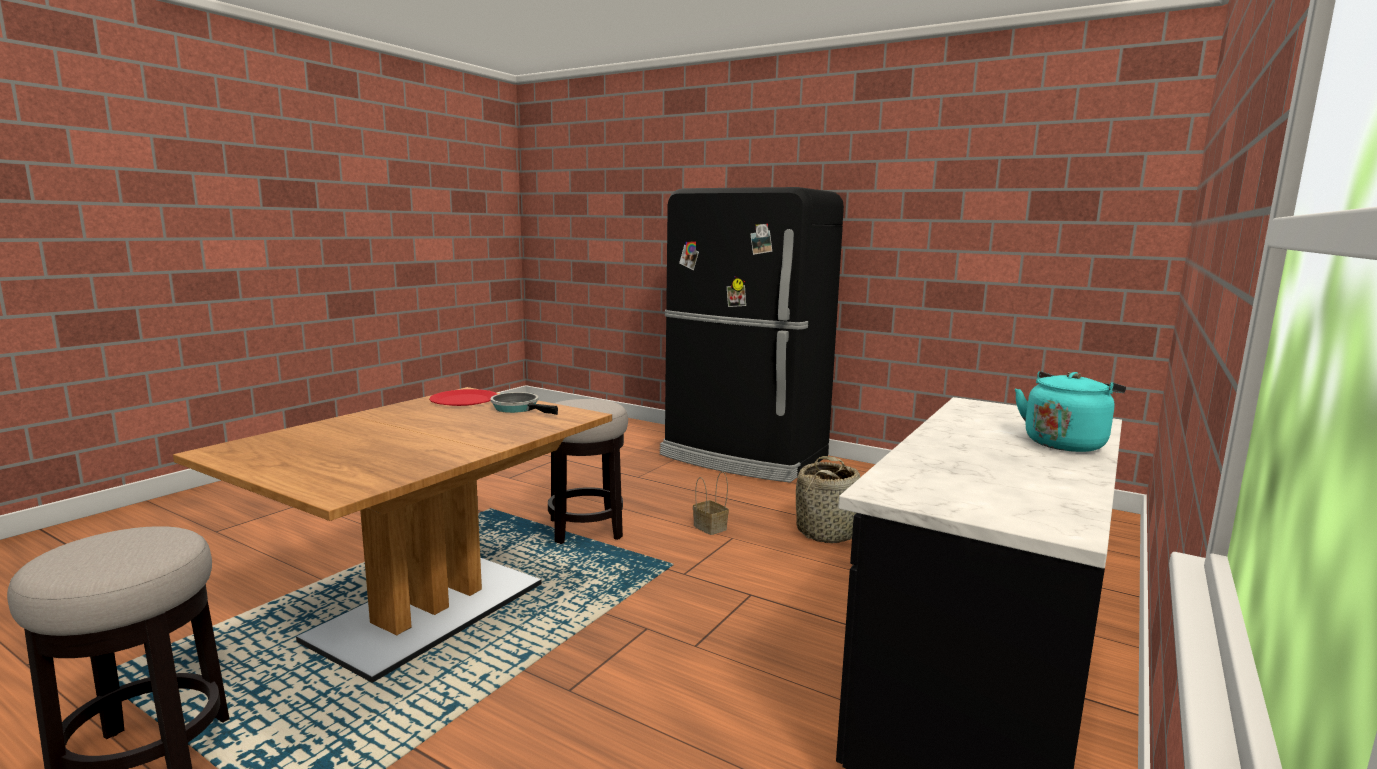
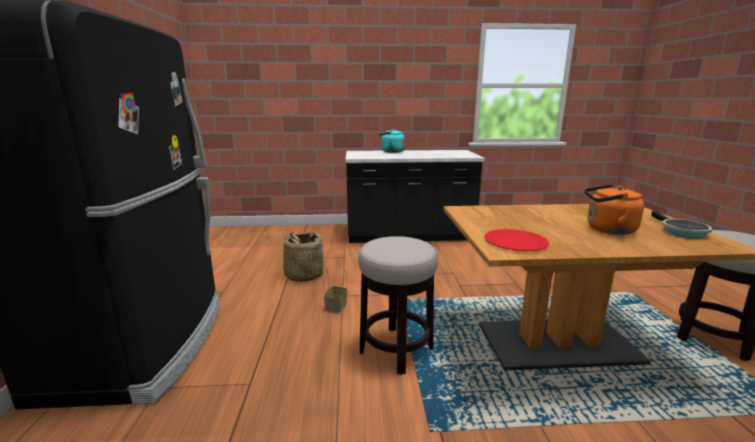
camera: 125 degrees left, 5 degrees up
(374, 434) = (607, 229): none -> orange kettle
(518, 408) = (488, 223): frying pan -> frying pan (680, 231)

